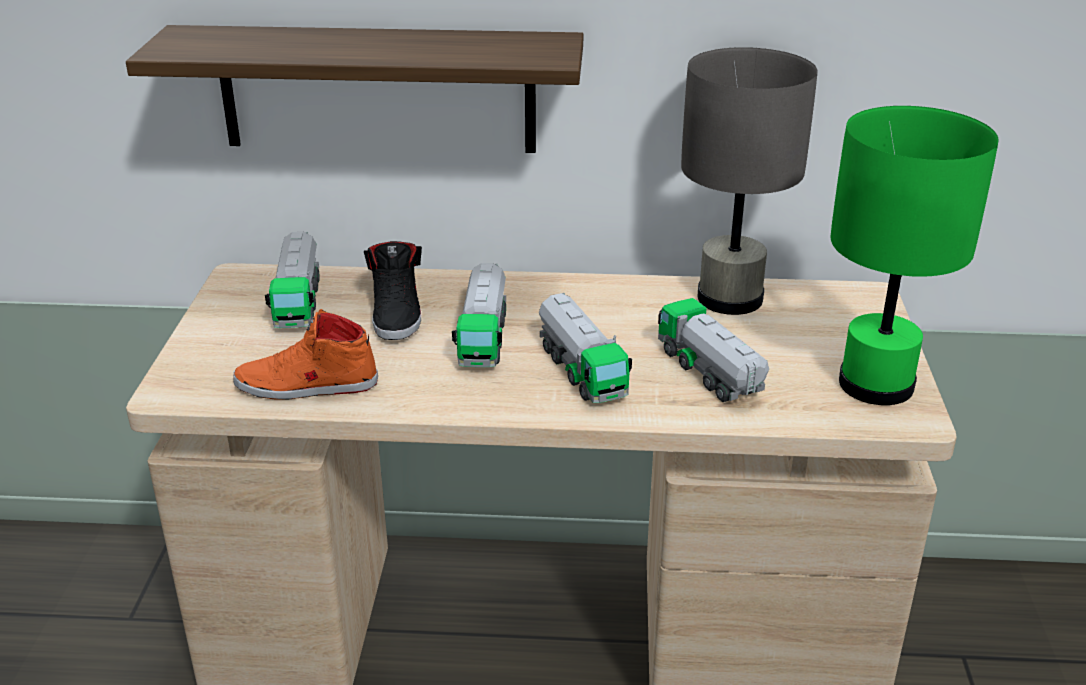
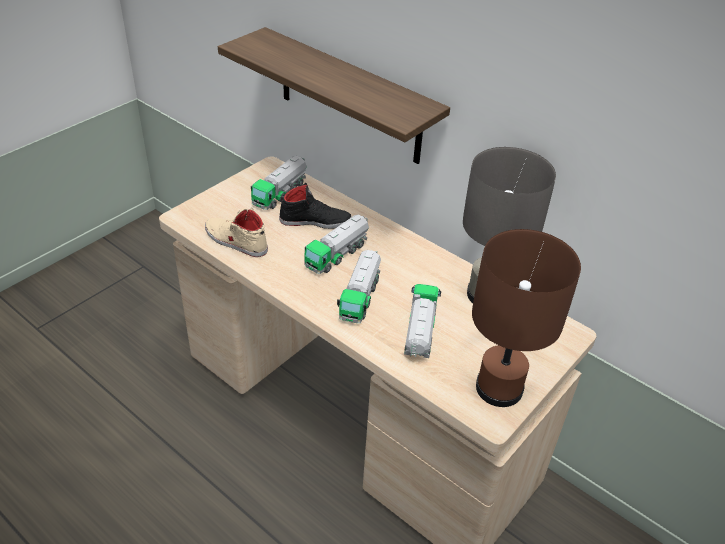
camera: 35 degrees right, 10 degrees up
(306, 385) = (235, 241): orange shoe -> beige shoe
(397, 312) = (315, 221): black shoe -> black shoe turned 120 degrees counterclockwise
(875, 385) = (498, 389): green table lamp -> brown table lamp

